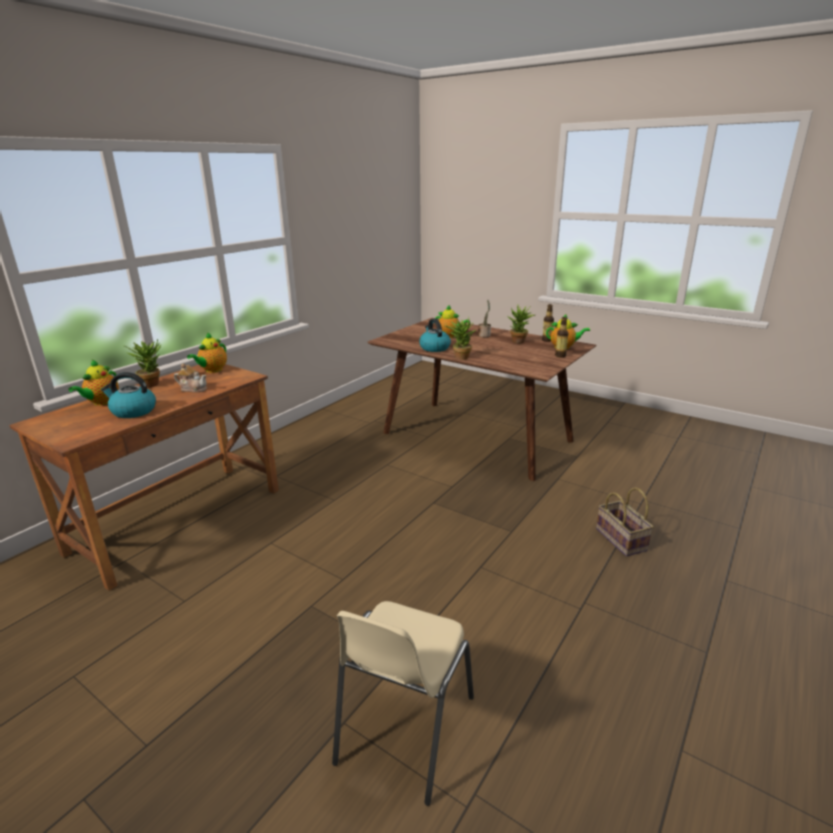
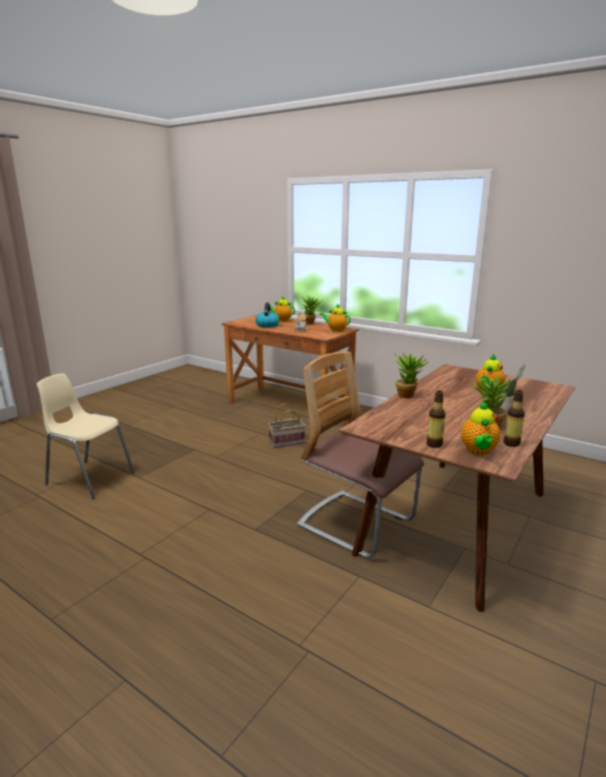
camera: 90 degrees right, 5 degrees down
(434, 348) = (434, 385): kettle -> none
(490, 477) = (356, 524): none -> chair
(622, 540) = (223, 604): basket -> basket (286, 442)

